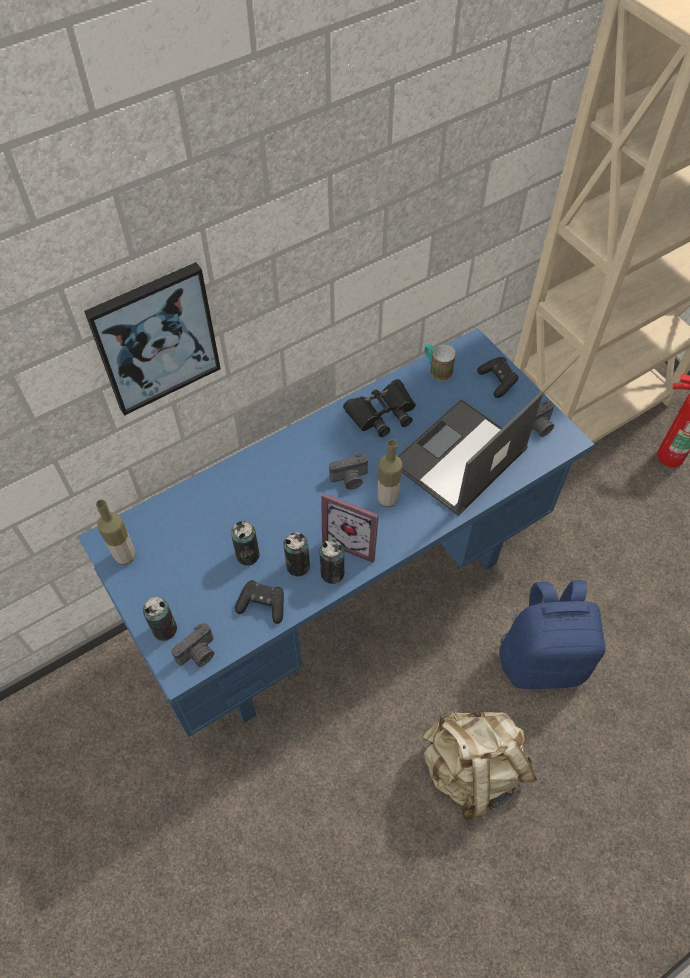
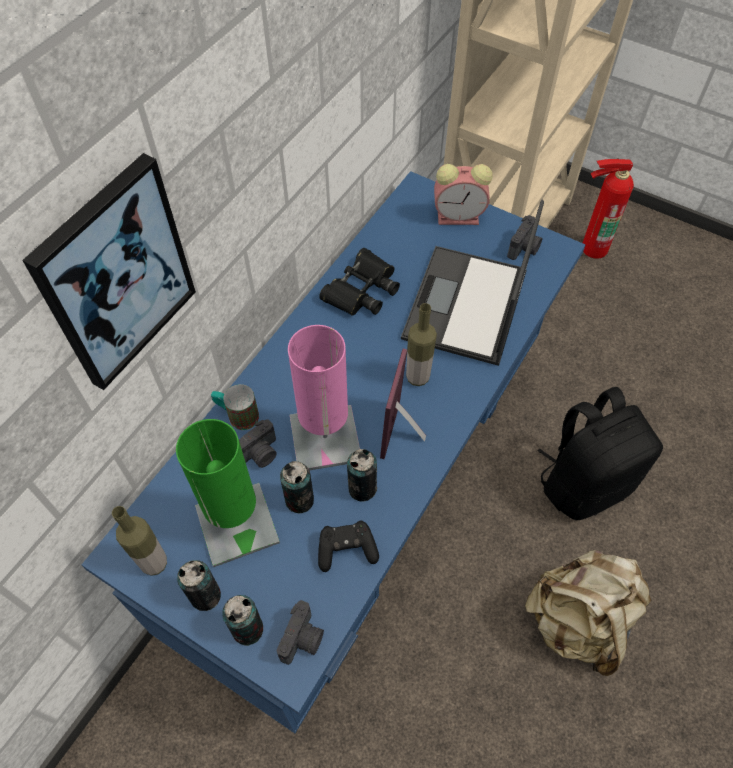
camera: 25 degrees left, 0 degrees up
(194, 554) = (237, 524): none -> green table lamp
(290, 518) = (325, 439): none -> pink table lamp
(332, 573) = (404, 480): can -> can (205, 595)
(350, 479) = (366, 371): camera -> camera (259, 454)
(354, 539) = (406, 434): picture frame -> picture frame turned 105 degrees clockwise
(436, 369) = (393, 226): mug -> mug (237, 415)
(497, 381) = (460, 216): black game controller -> alarm clock
(542, 659) = (584, 482): blue backpack -> black backpack

